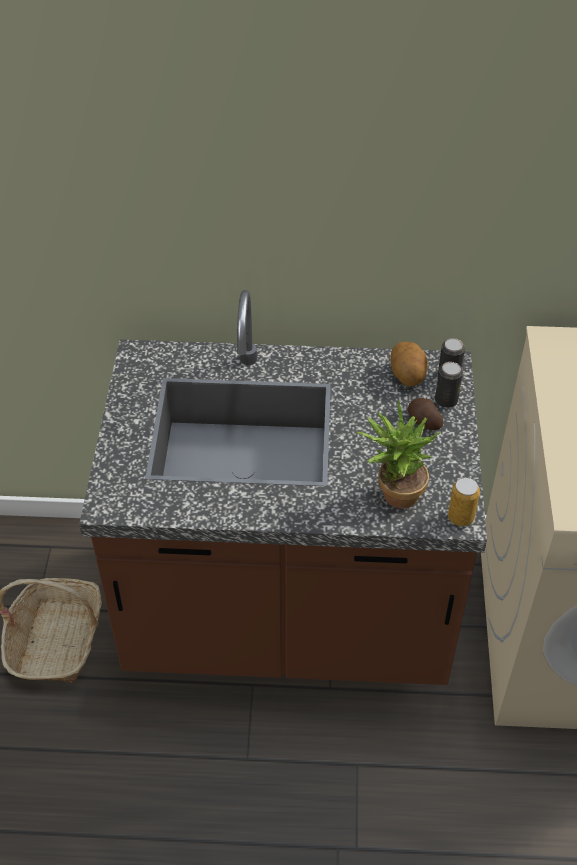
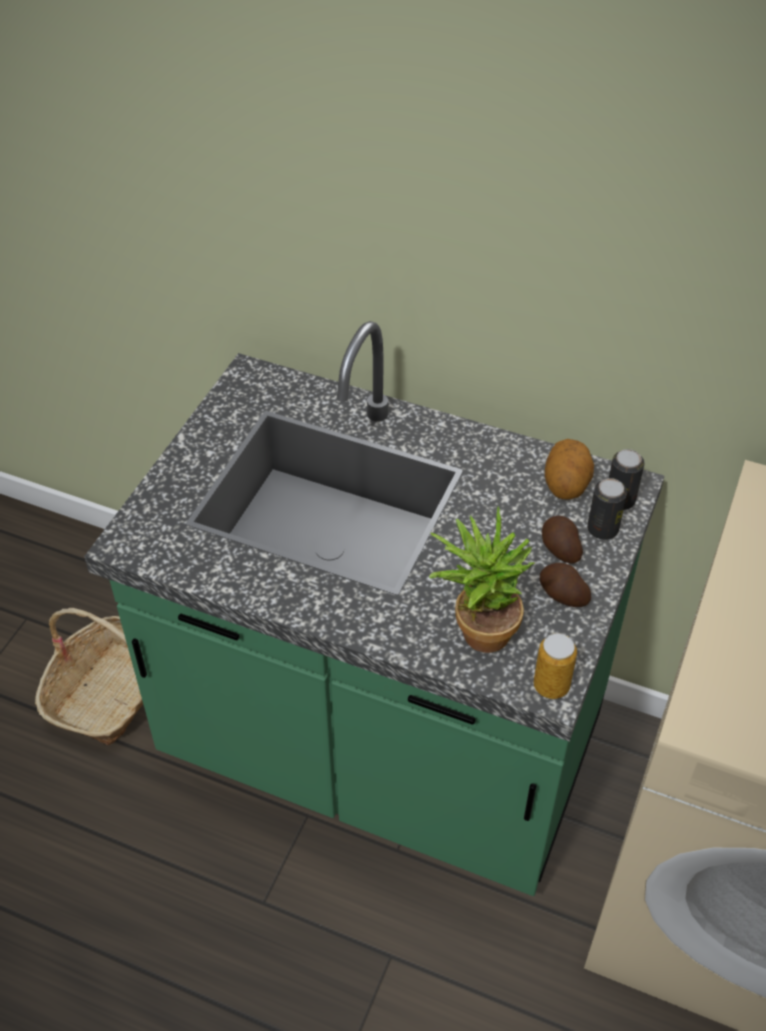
camera: 20 degrees right, 0 degrees up
(288, 617) = (382, 747): brown counter -> green counter
(440, 453) = (562, 595): none -> potato

